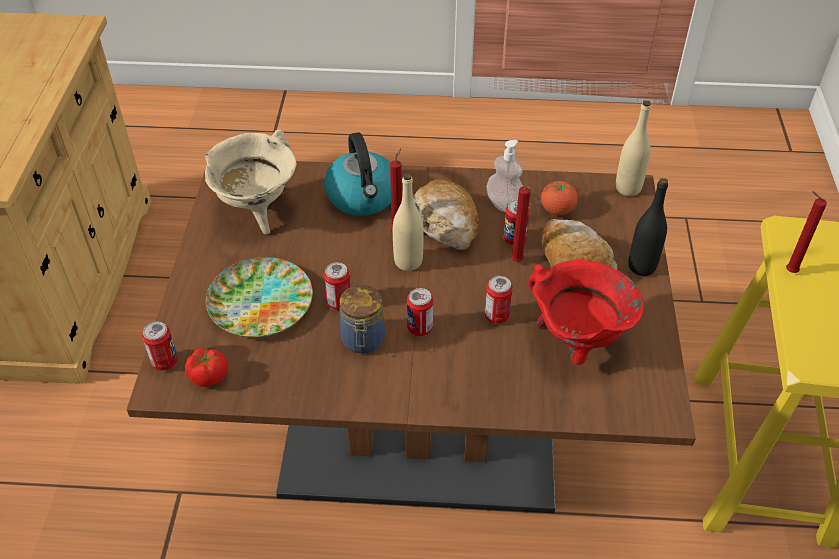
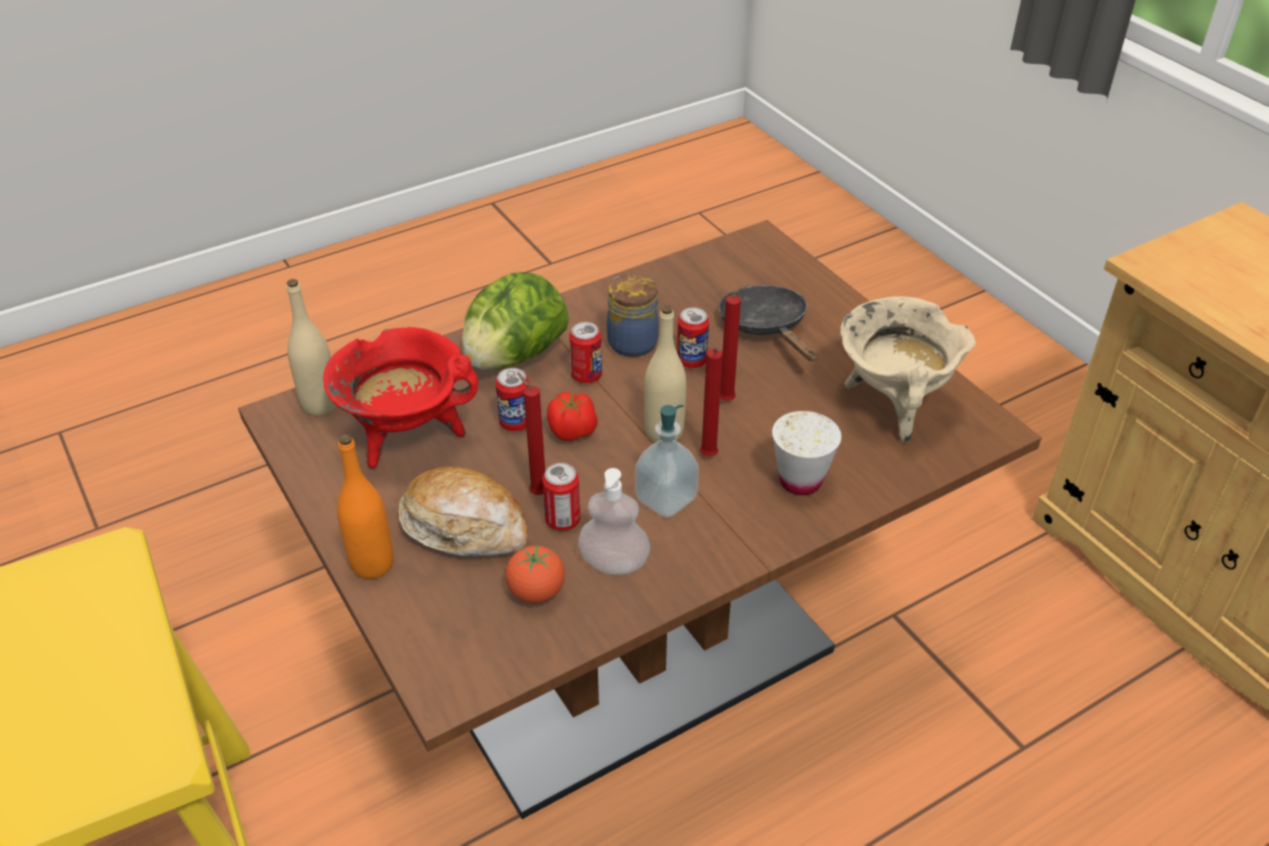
camera: 145 degrees right, 5 degrees down
(165, 362) = (783, 254): can -> none
(209, 377) = (732, 261): tomato -> tomato (573, 431)
(260, 302) = (766, 327): plate -> black frying pan
(363, 197) = (800, 481): kettle -> white cup
(446, 223) = (666, 499): bread -> soap dispenser
(457, 373) = (514, 356): none -> lettuce
(628, 188) = (453, 687): beige bottle -> beige bottle (320, 404)
(642, 266) = (372, 564): black bottle -> orange bottle
(788, 271) = (153, 679): red candle -> red candle (729, 400)

